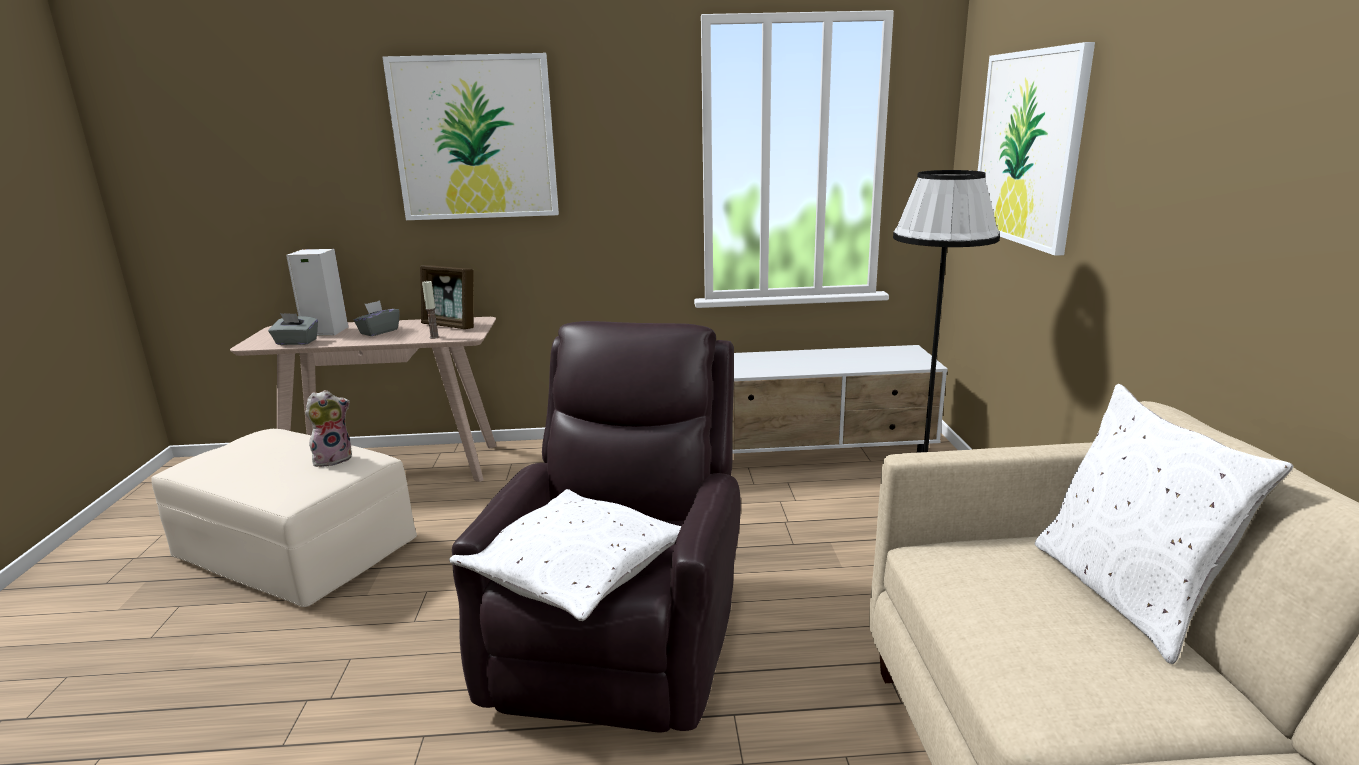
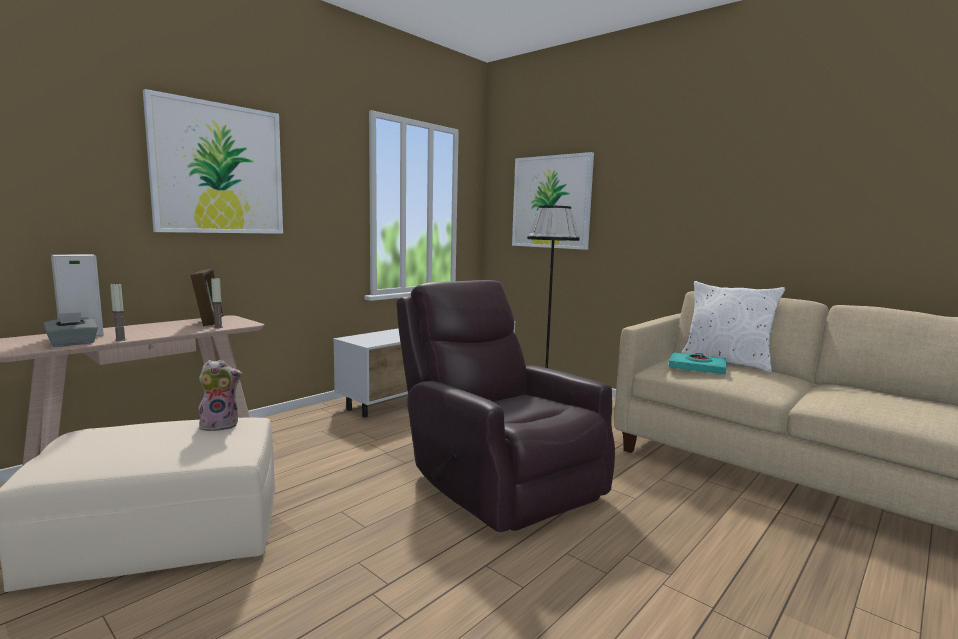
camera: 45 degrees left, 10 degrees down
(331, 343) = (120, 340): none -> candle
(334, 459) = (220, 425): plush toy -> plush toy turned 60 degrees clockwise
(379, 331) = (148, 330): grey tissue box -> none
(450, 325) = (209, 321): picture frame -> picture frame turned 90 degrees counterclockwise
(575, 568) = (532, 417): white pillow -> none
(1002, 582) = (697, 367): none -> turquoise book

